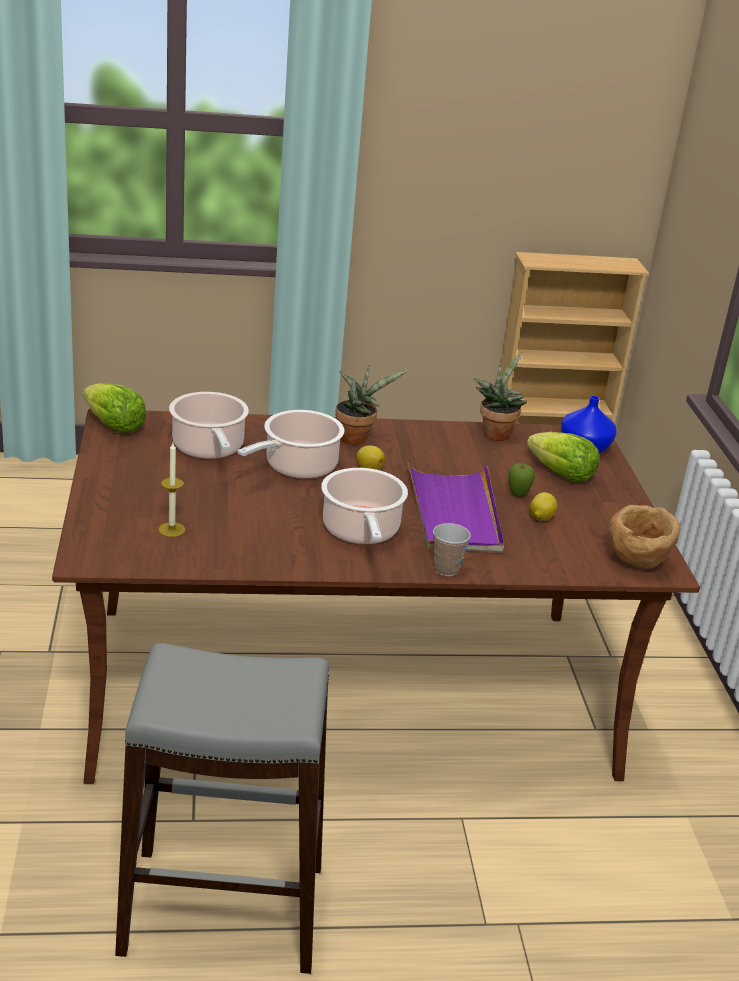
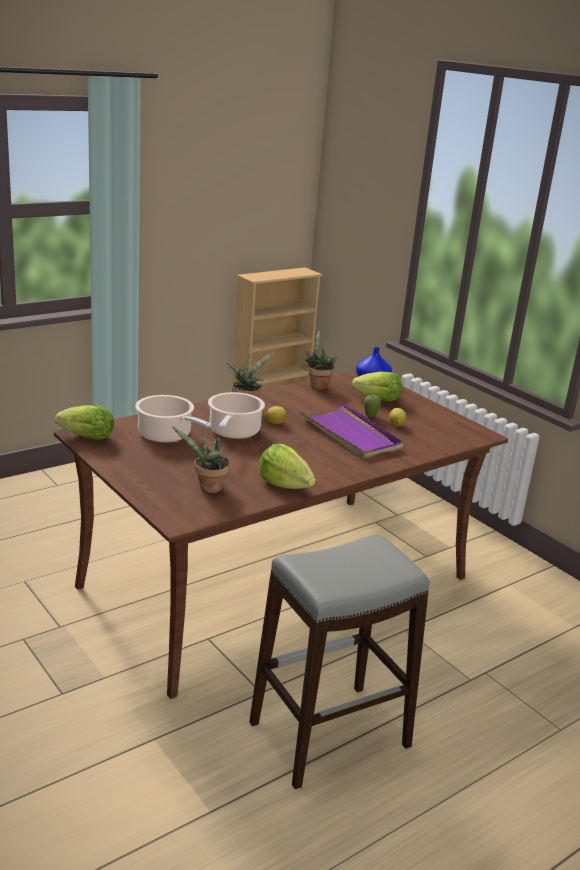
camera: 30 degrees left, 5 degrees down
(172, 529) = (207, 488): candle -> potted plant
(274, 554) = (284, 485): none -> lettuce
(361, 532) = (315, 458): cooking pot -> none
(446, 569) = (384, 465): cup -> none
(637, 562) = (468, 434): brown bowl -> none

